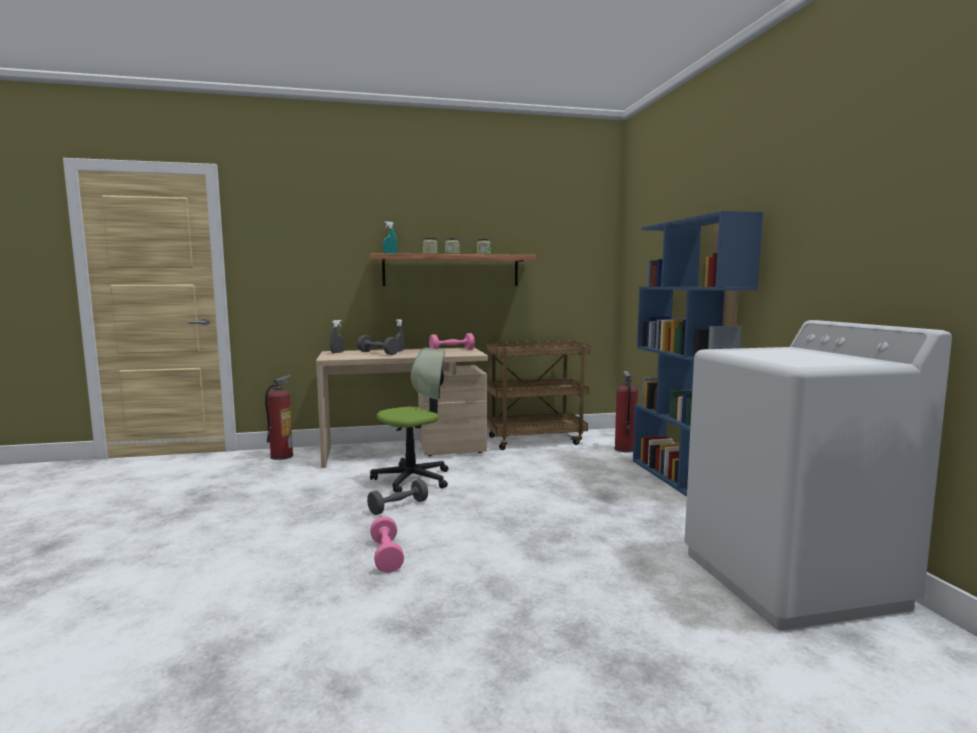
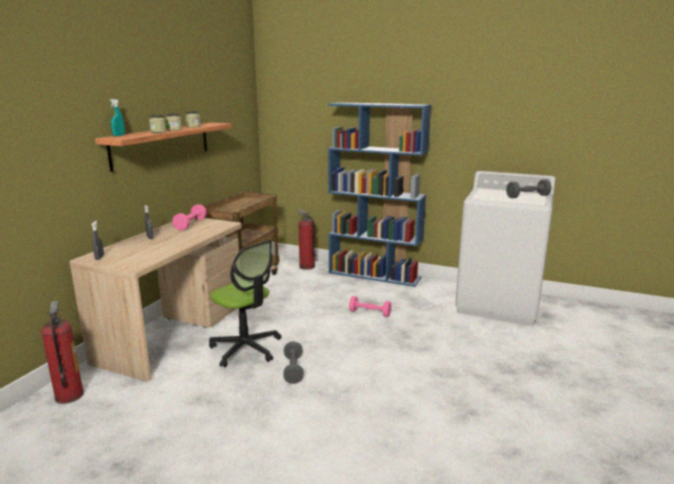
camera: 55 degrees left, 10 degrees up
(378, 353) = (145, 246): grey dumbbell -> grey dumbbell (527, 196)
(386, 556) = (370, 397): pink dumbbell -> pink dumbbell (370, 313)
(412, 479) = (246, 348): office chair -> office chair turned 135 degrees clockwise

